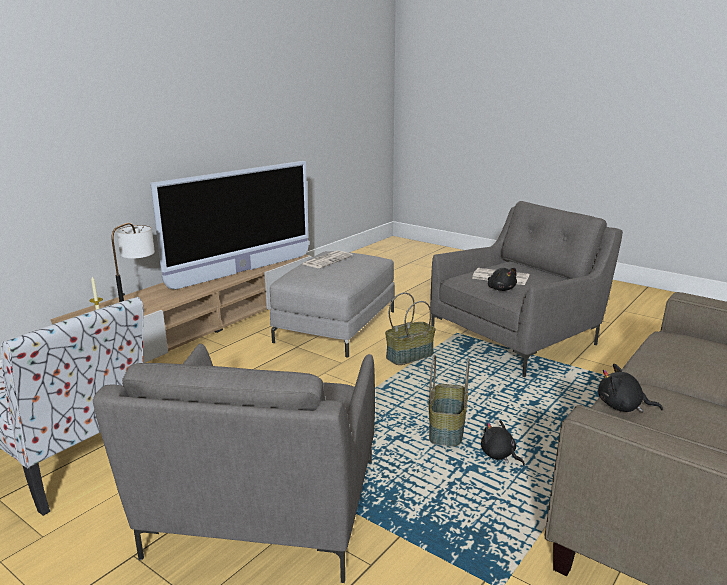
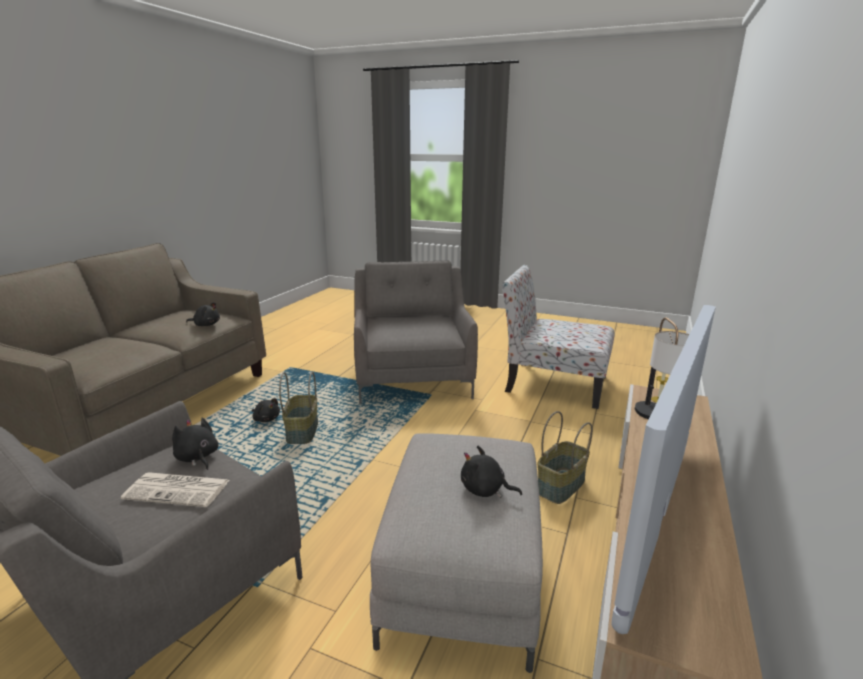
camera: 165 degrees right, 0 degrees up
(327, 260) = (485, 490): newspaper -> black plush toy
(409, 355) = (336, 518): basket -> basket (561, 486)

